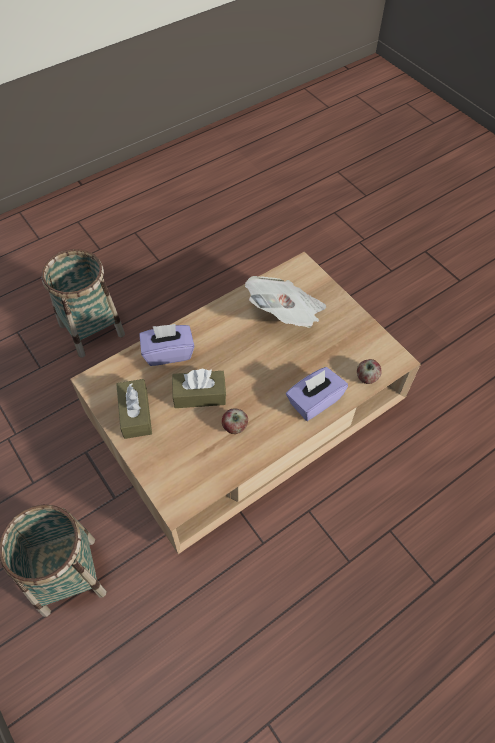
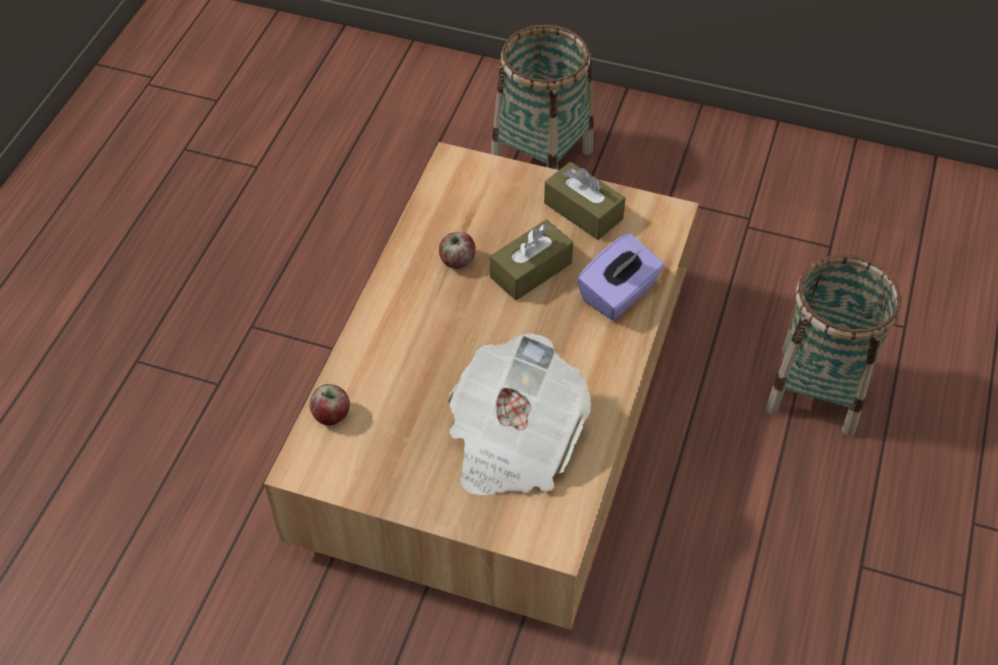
camera: 145 degrees right, 5 degrees down
(314, 401) = (382, 343): purple tissue box -> none

